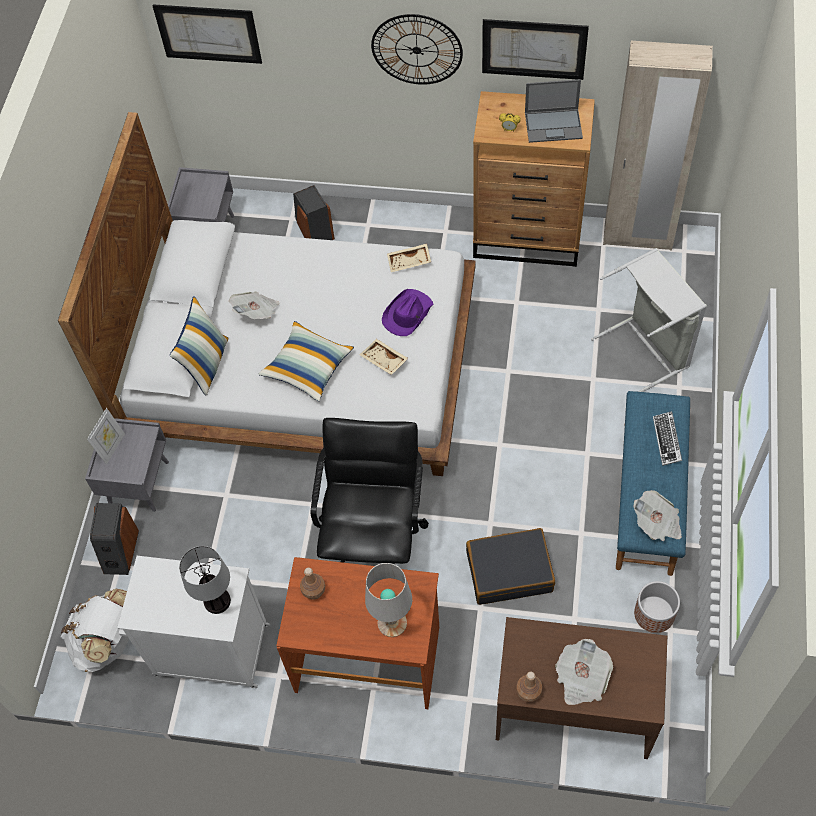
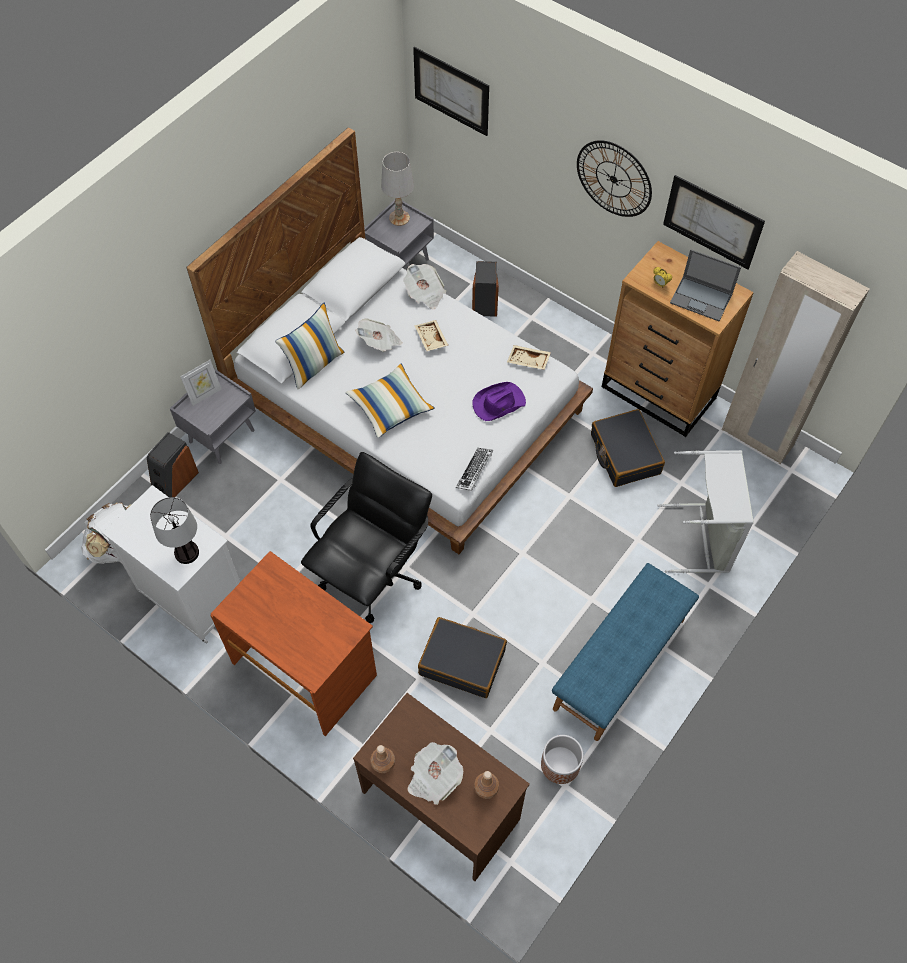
camera: 25 degrees right, 0 degrees up
(314, 591) = (266, 586): brown bottle -> brown bottle (485, 789)
(383, 360) = (453, 431): beige tray -> beige tray (430, 339)
(392, 622) = (309, 645): white table lamp -> white table lamp (399, 217)
(533, 308) = (624, 454): none -> black suitcase
(657, 523) = (596, 687): newspaper -> newspaper (425, 294)
(667, 440) = (652, 622): keyboard -> keyboard (474, 471)

